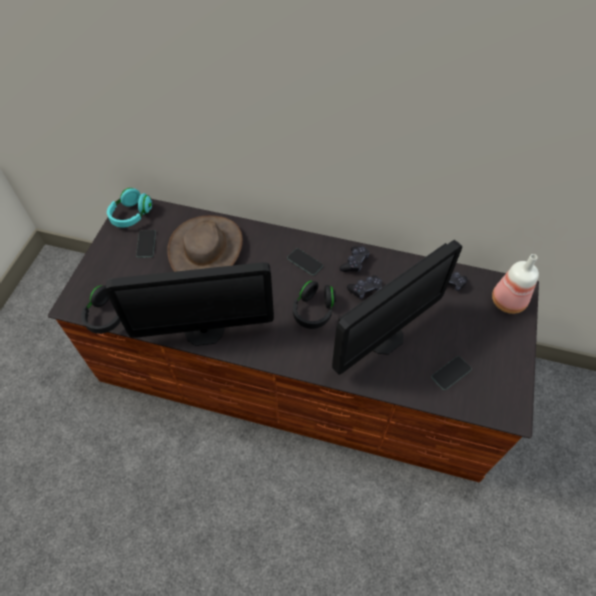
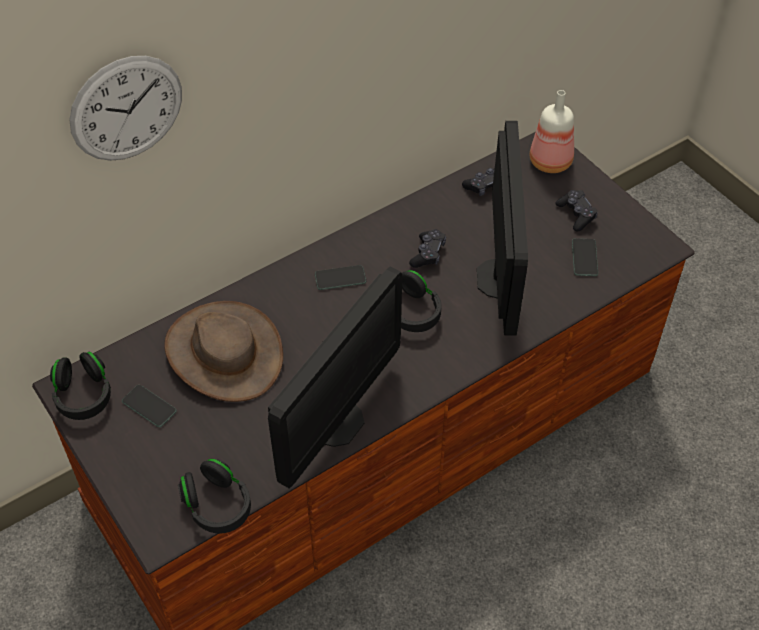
camera: 50 degrees left, 5 degrees down
(131, 215) = (83, 395): turquoise headphones -> black headphones
(192, 55) = (127, 109): none -> wall clock
(354, 262) = (386, 239): black game controller -> black game controller (576, 214)

